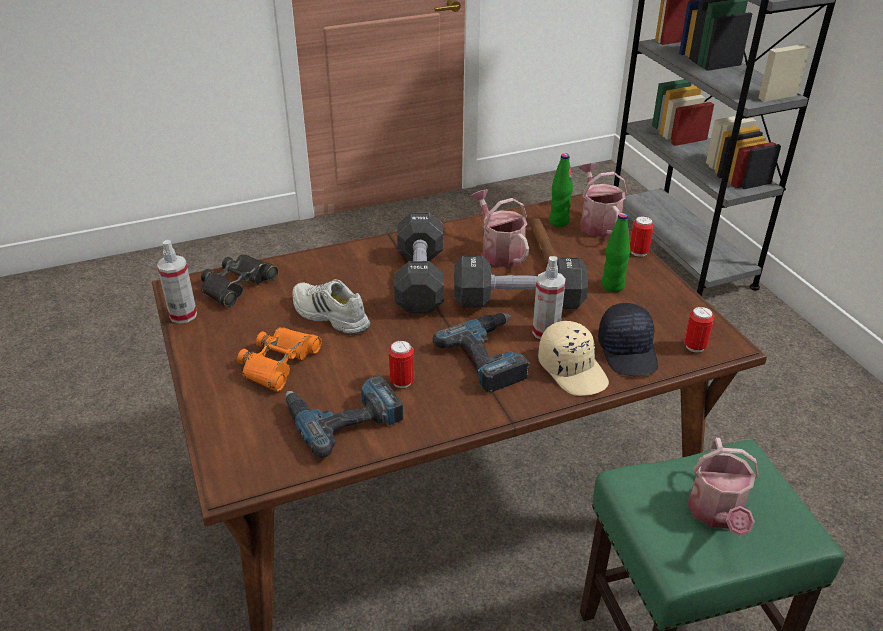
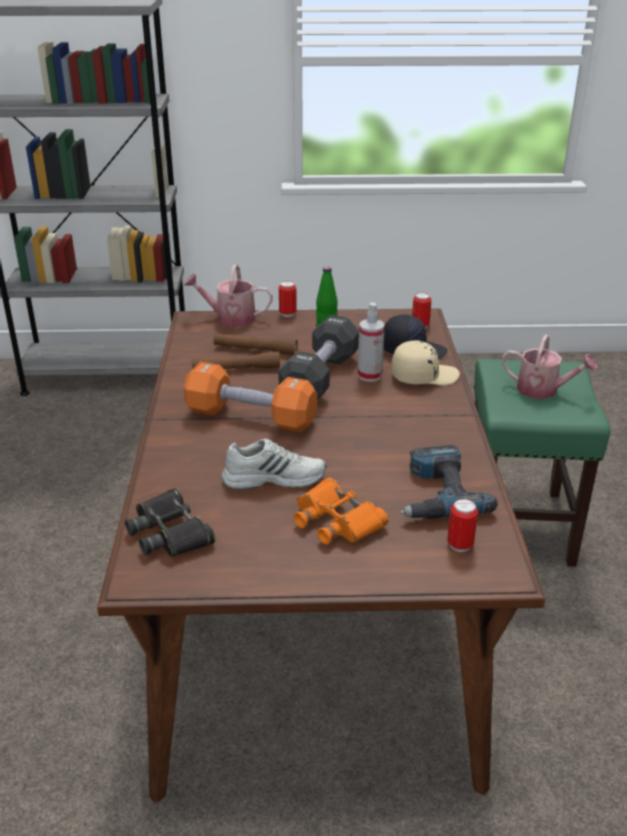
camera: 70 degrees left, 5 degrees down
(183, 315) = (202, 581): spray bottle -> none
(329, 316) = (274, 478): white shoe -> white shoe turned 150 degrees counterclockwise
(402, 381) = (401, 454): can -> can (460, 545)
(420, 280) = (251, 417): black dumbbell -> orange dumbbell
(490, 357) = (388, 406): power drill -> none
(499, 251) = (236, 369): watering can -> brown flashlight
(559, 222) = (213, 333): green bottle -> none

